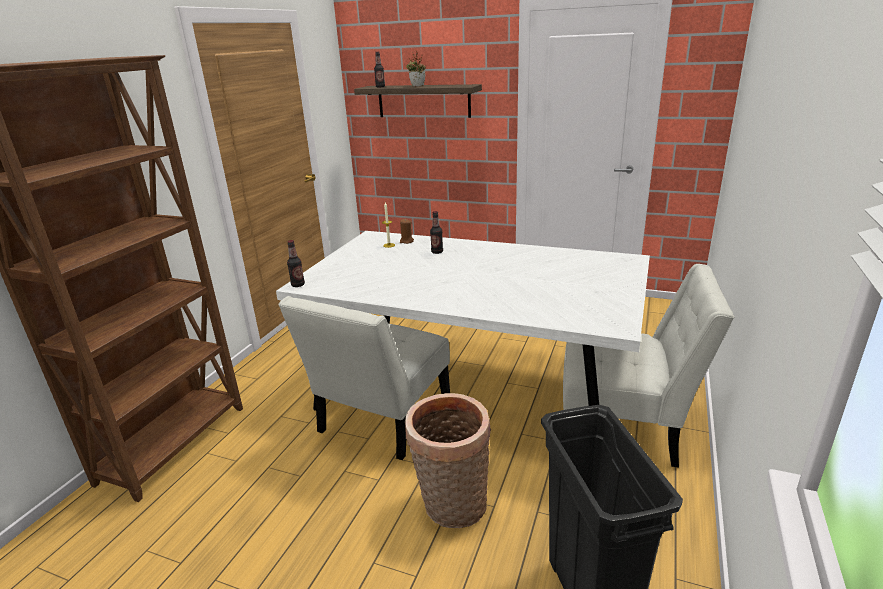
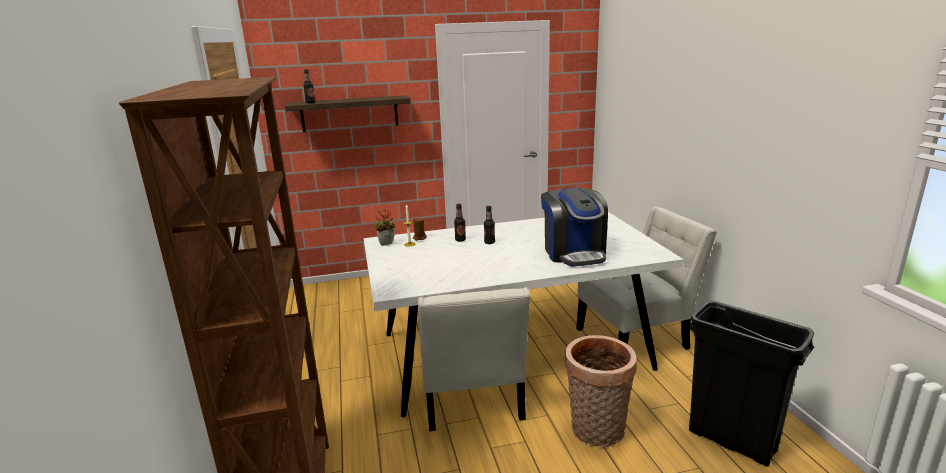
camera: 35 degrees left, 5 degrees down
(298, 285) = (386, 292): bottle -> bottle (489, 242)
(417, 86) = (348, 100): potted plant -> potted plant (386, 245)
(520, 296) = (574, 253): none -> coffee machine

